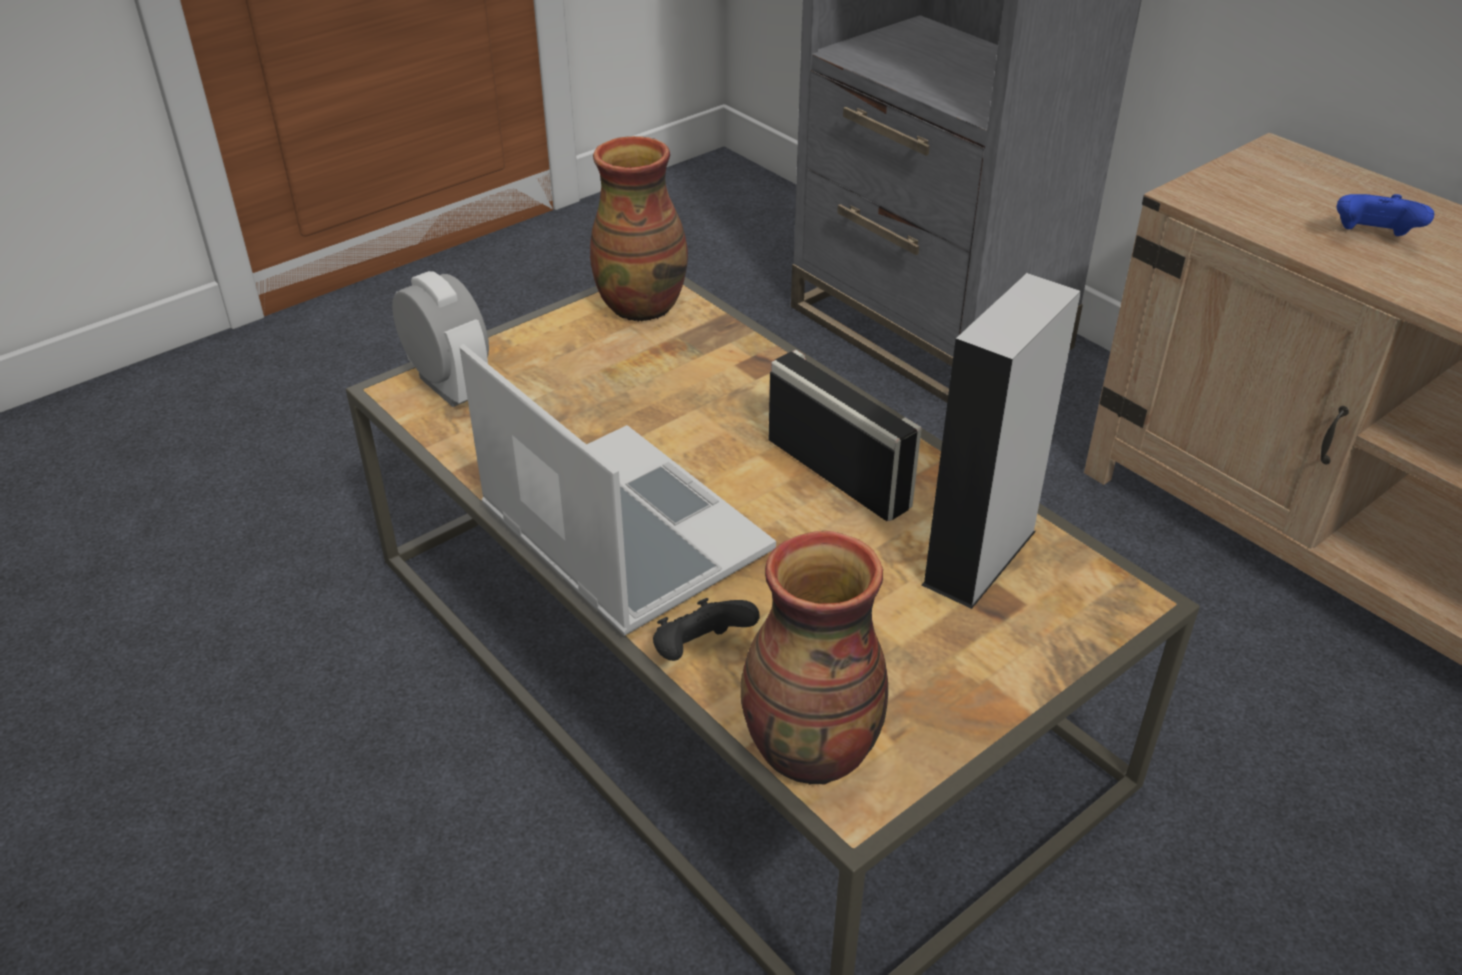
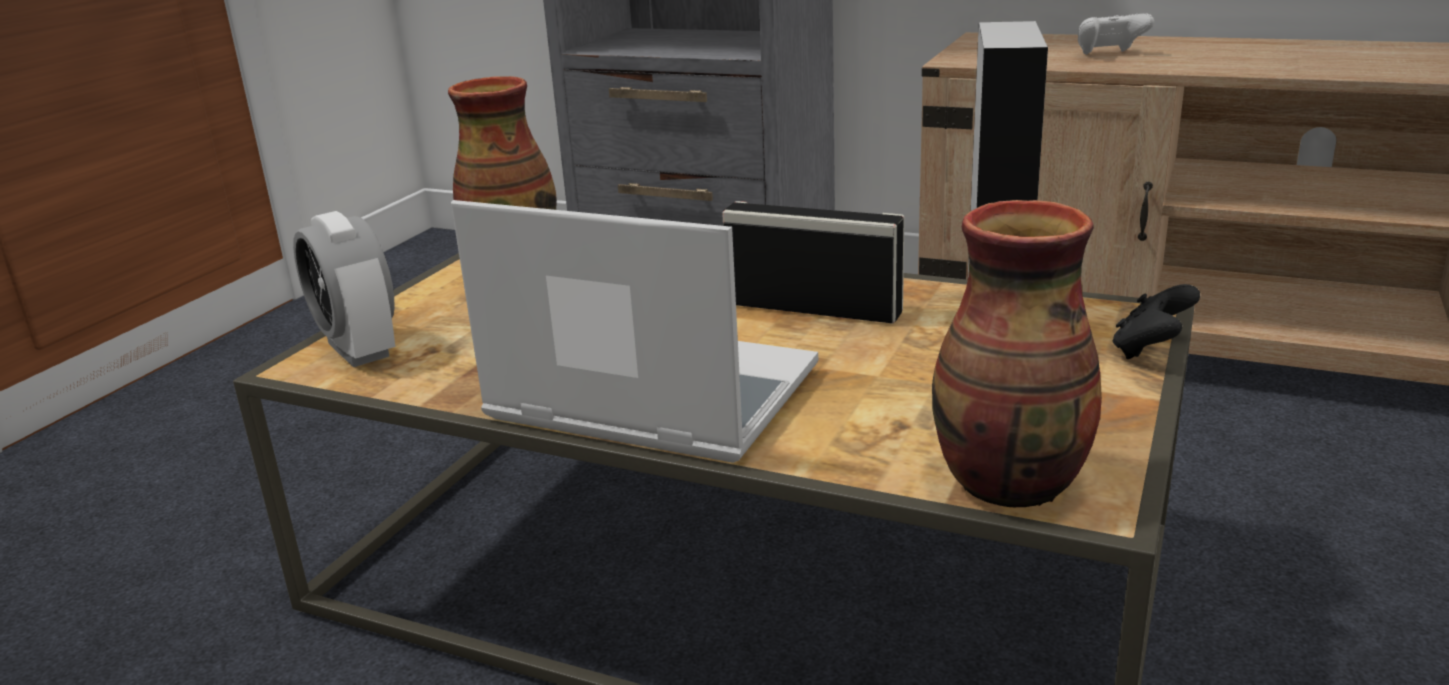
camera: 25 degrees left, 15 degrees down
(449, 386) = (359, 349): alarm clock -> alarm clock turned 150 degrees counterclockwise
(700, 652) = (824, 451): black game controller -> black game controller (1150, 350)
(1372, 238) = (1109, 54): blue game controller -> white game controller

